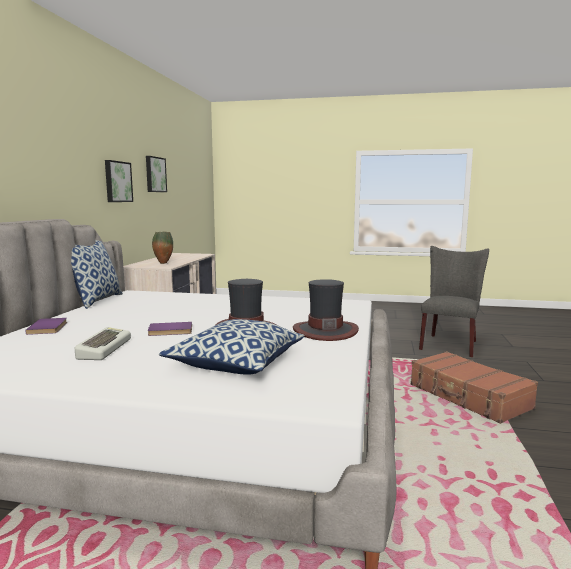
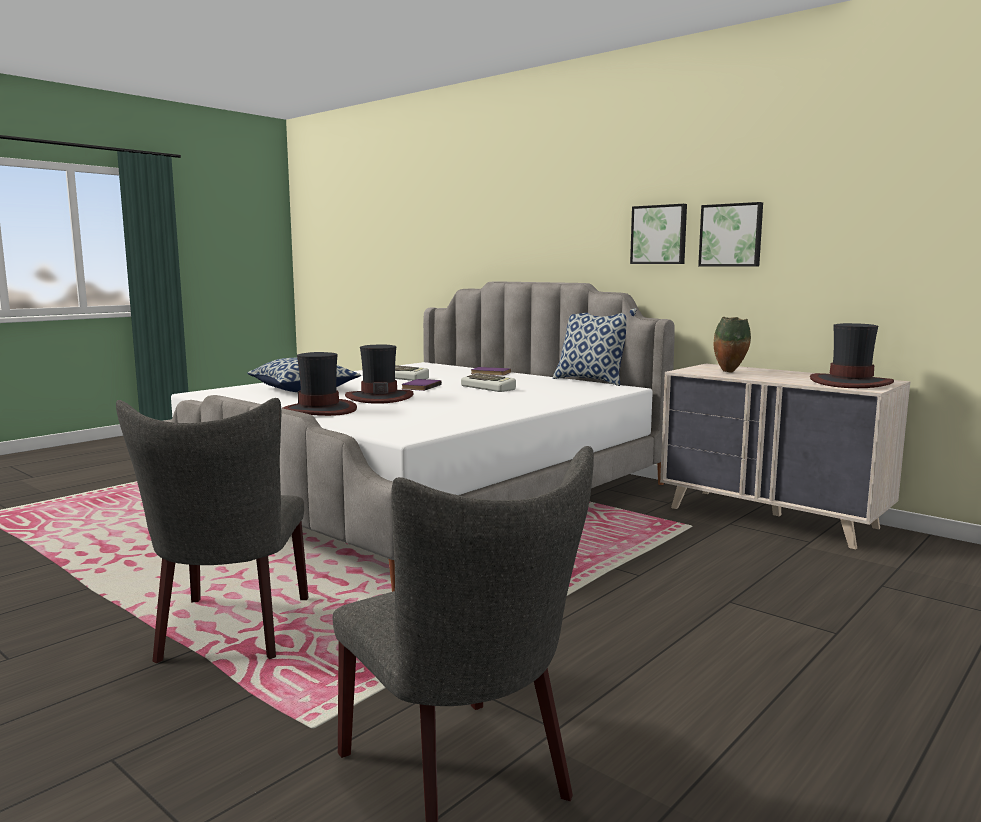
camera: 120 degrees right, 0 degrees up
(154, 174) = (866, 212): picture -> picture (659, 234)
(158, 314) = (489, 388): none -> keyboard
(188, 255) = (850, 383): none -> hat
(468, 397) = (231, 633): brown suitcase -> grey chair

